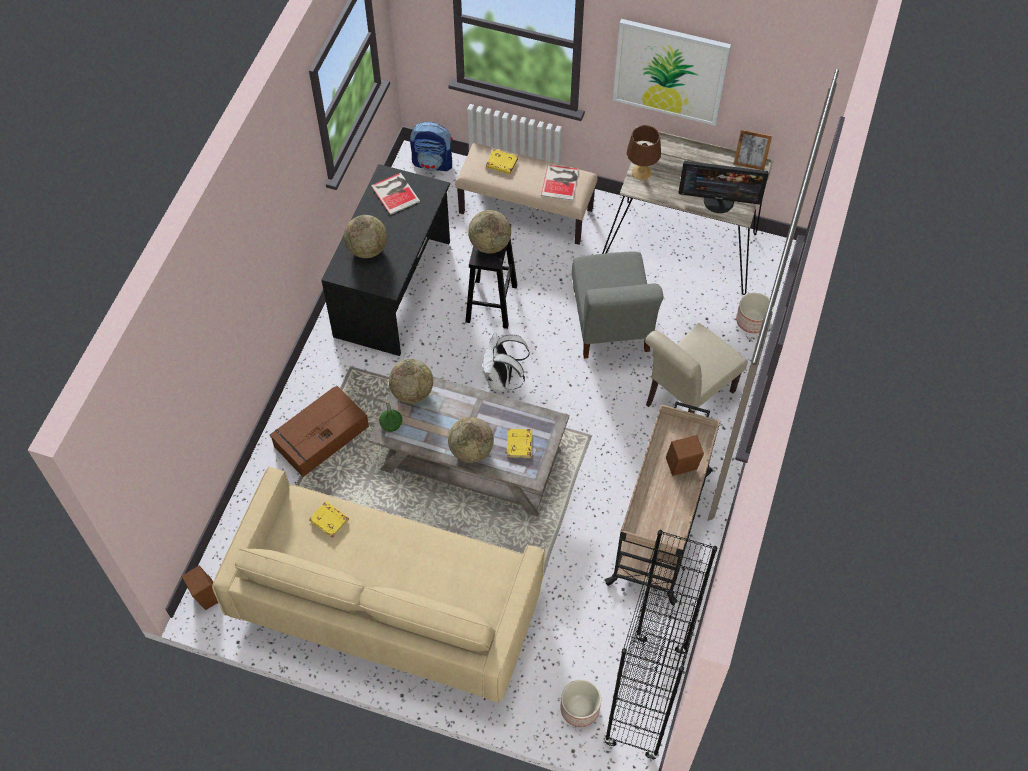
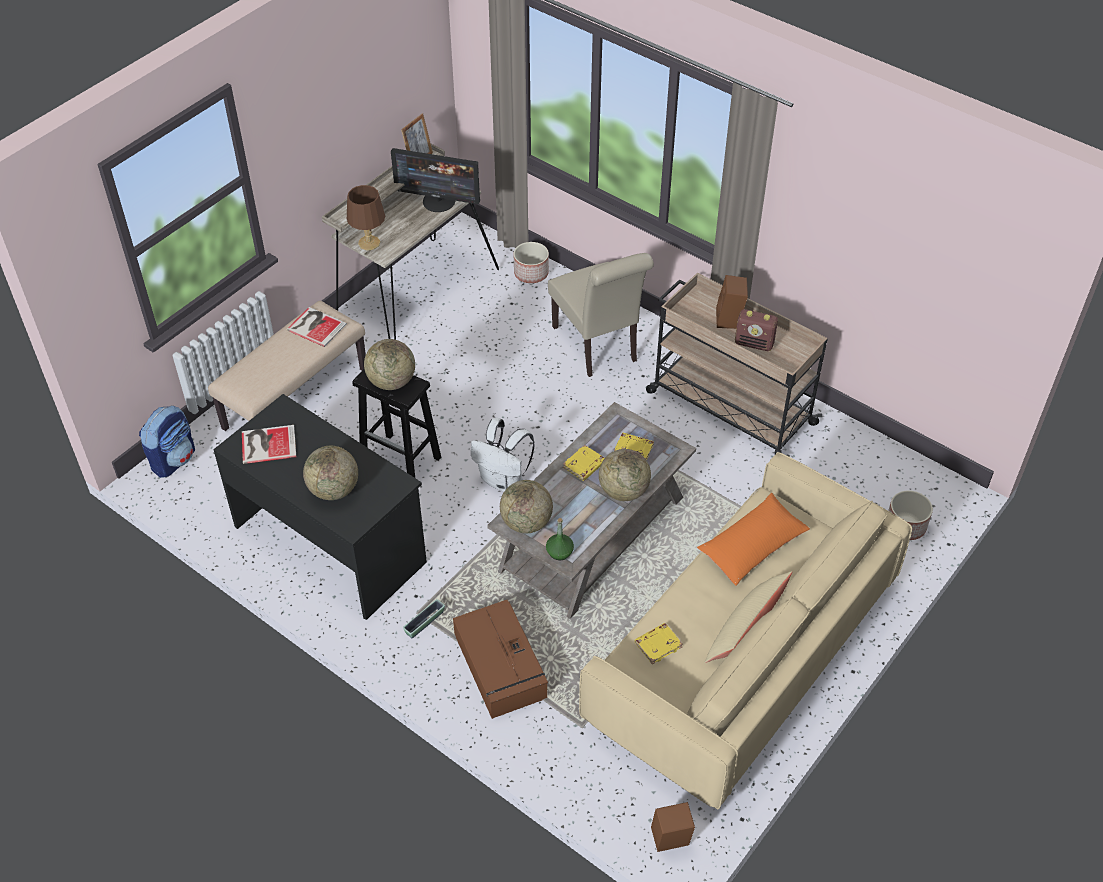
camera: 70 degrees left, 10 degrees down
(343, 375) = (424, 623): none -> planter
(365, 580) = (745, 631): none -> beige pillow
(455, 564) = (752, 546): none -> orange pillow
(501, 164) = (259, 366): yellow book -> yellow book (584, 466)
(610, 324) = (480, 374): grey chair -> none
(645, 697) = (907, 473): black bookcase -> none
(659, 494) = (754, 343): none -> radio
(670, 71) = (325, 128): picture -> none
(719, 201) = (439, 201): monitor -> monitor turned 75 degrees clockwise

